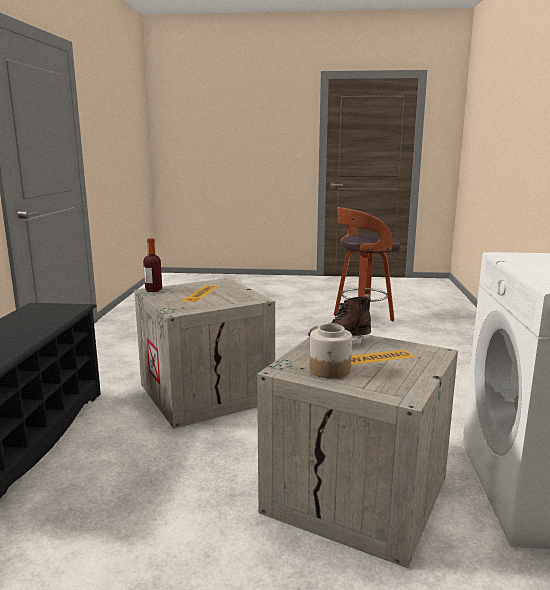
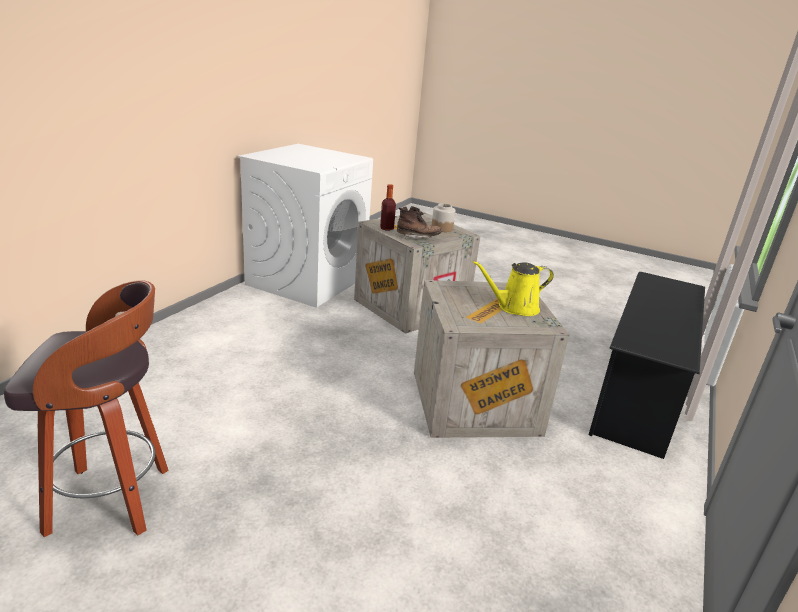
camera: 160 degrees left, 10 degrees up
(153, 290) = (545, 326): bottle -> bottle (386, 228)
(180, 296) = (514, 308): none -> yellow watering can

